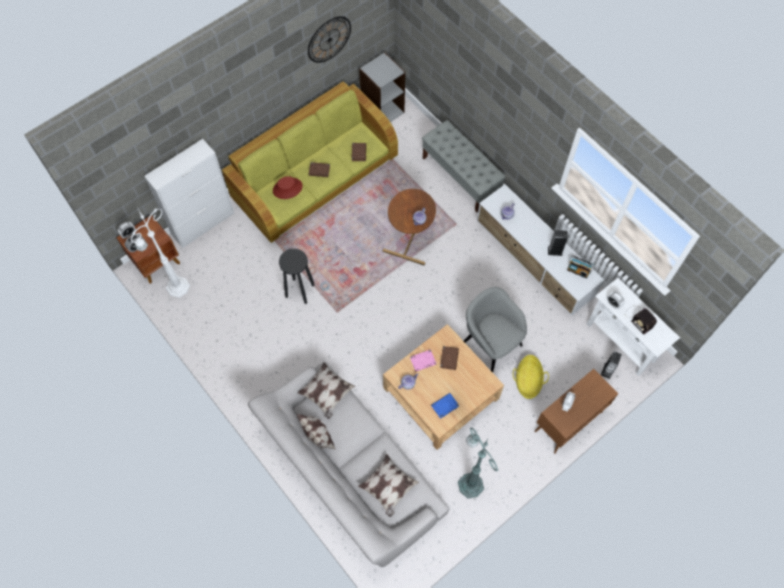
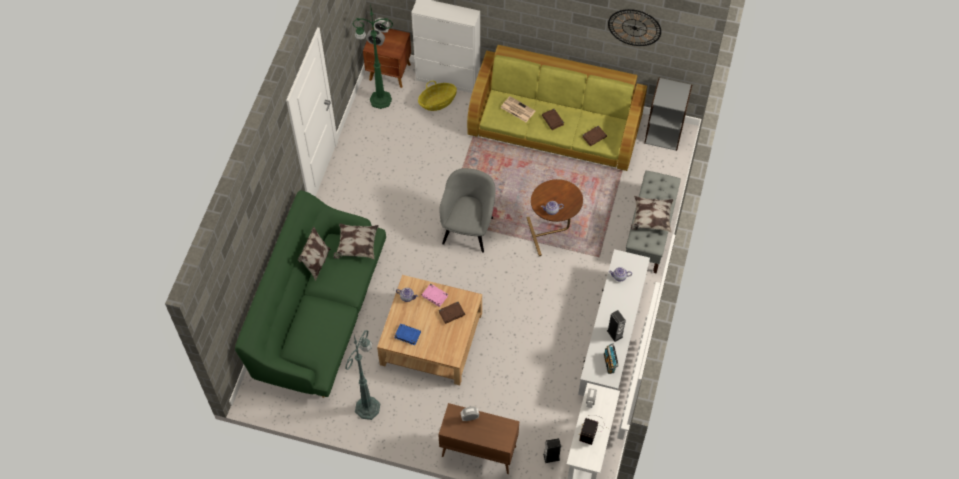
camera: 55 degrees right, 5 degrees down
(177, 288) = (379, 99): white floor lamp -> green floor lamp
(287, 188) = (517, 109): red hat -> newspaper
(299, 290) = (442, 182): black stool -> none
(350, 469) = (318, 313): grey sofa -> green sofa
(388, 487) = (310, 335): pillow -> pillow (651, 219)
(491, 342) = (506, 349): grey armchair -> grey armchair (468, 229)
(528, 381) = (493, 398): basket -> basket (437, 102)

